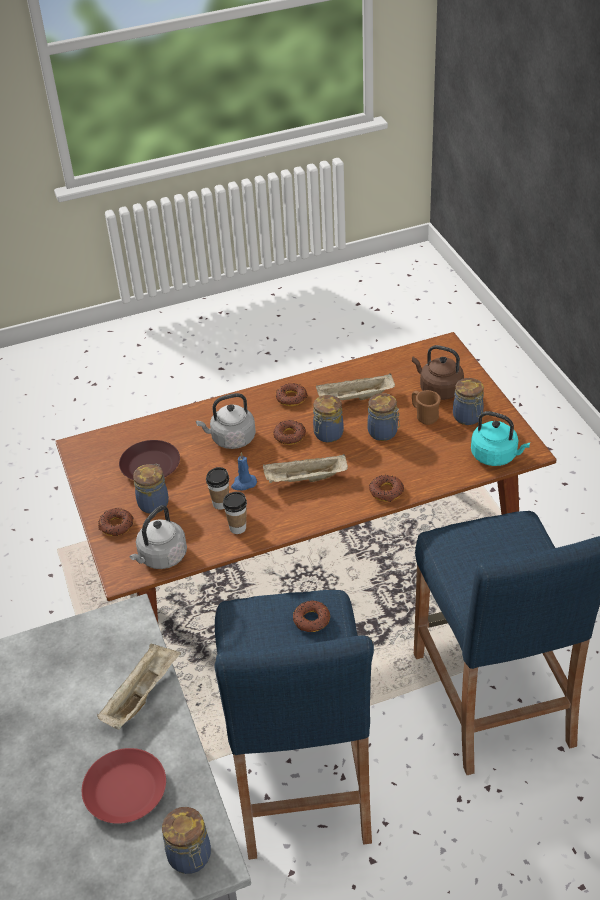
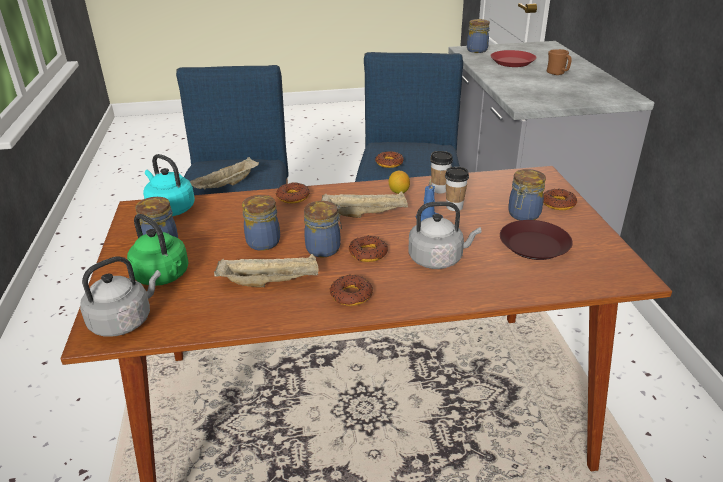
camera: 170 degrees left, 10 degrees down
(142, 694) = (509, 81): beige tray -> beige tray (227, 186)
(161, 558) = (509, 180): grey kettle -> grey kettle (124, 321)
(280, 517) = (399, 192): none -> lemon
(424, 416) = (206, 251): brown mug -> brown mug (557, 73)
(438, 390) = (164, 276): brown kettle -> green kettle

